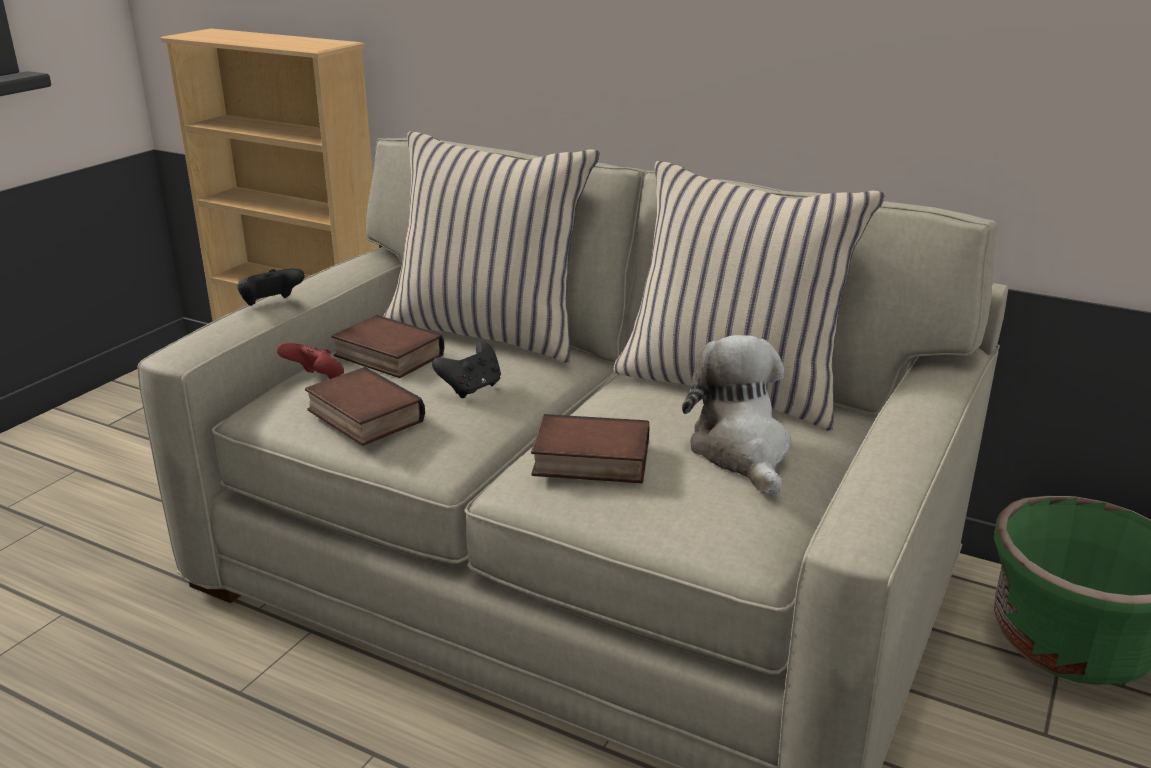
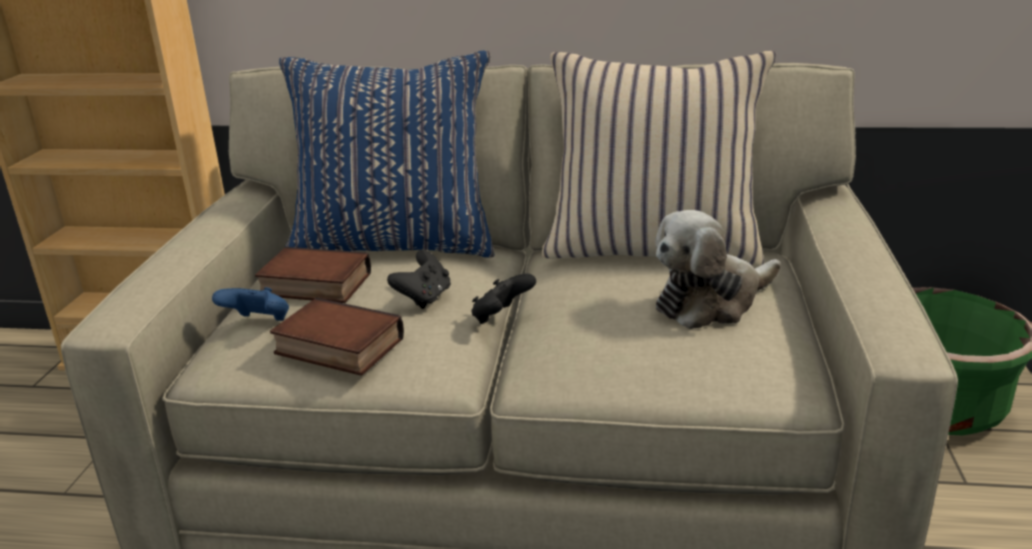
camera: 20 degrees left, 0 degrees up
(271, 304) = (177, 255): black game controller -> black game controller (501, 318)
(316, 381) = (259, 323): red game controller -> blue game controller
(489, 332) = (395, 244): beige pillow -> blue pillow
(589, 461) = (590, 340): book -> none
(742, 452) = (711, 302): plush toy -> plush toy turned 90 degrees counterclockwise

